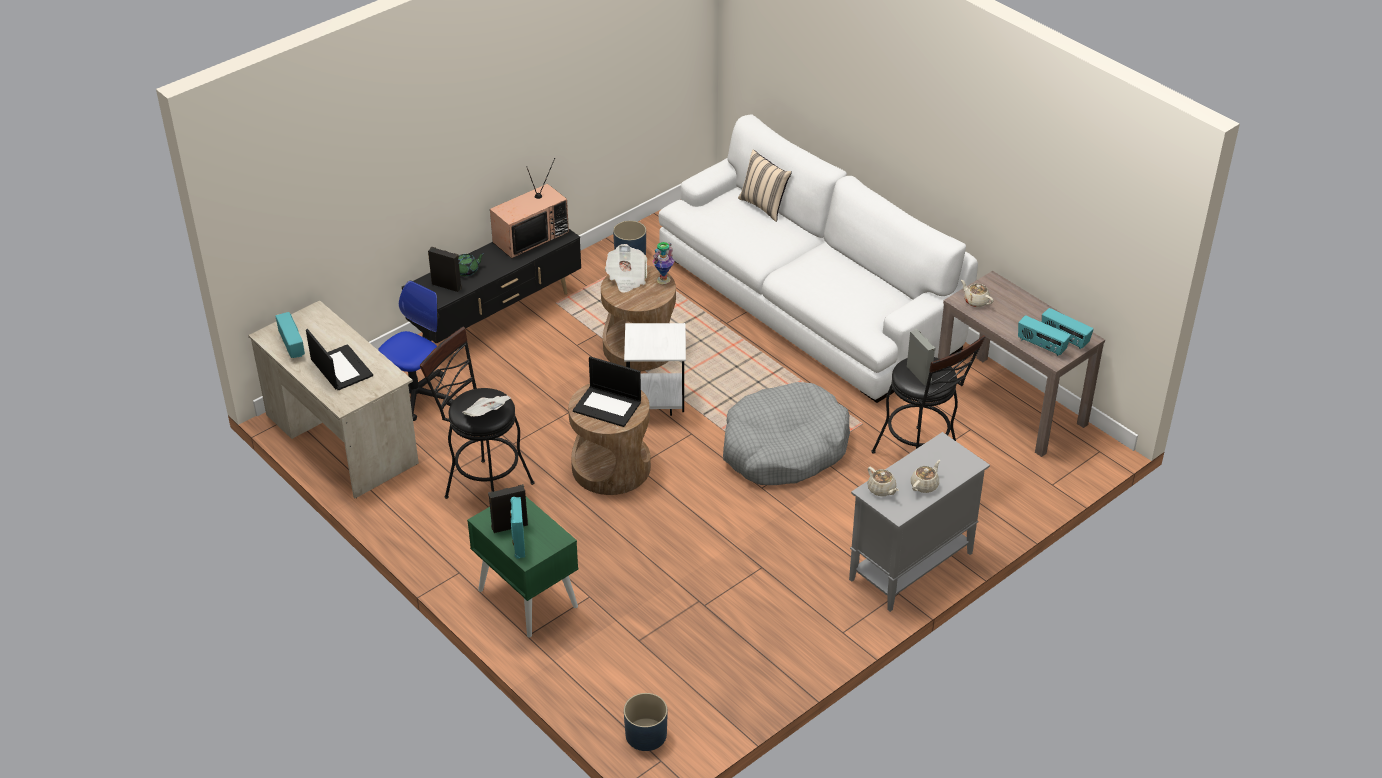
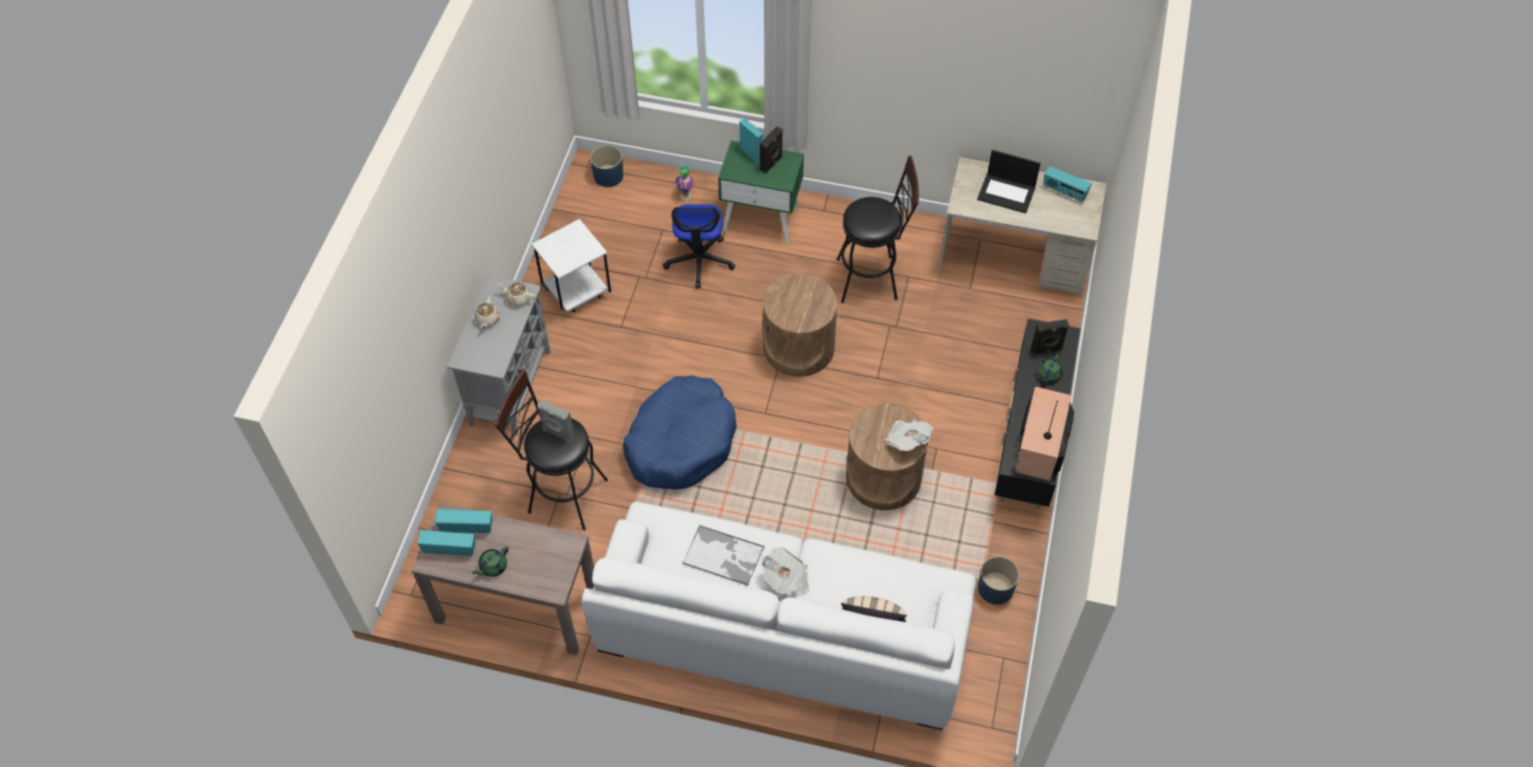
camera: 145 degrees right, 15 degrees up
(416, 395) = (1005, 325): office chair -> office chair (699, 261)
(487, 415) = (860, 210): newspaper -> newspaper (786, 579)
(608, 406) = (800, 301): laptop -> none
(655, 404) = (817, 425): white side table -> white side table (577, 293)
(663, 280) = (875, 457): vase -> vase (685, 195)
(784, 448) = (681, 441): grey dog bed -> blue dog bed
(836, 283) = (724, 556): none -> tray
(975, 301) = (557, 551): beige teapot -> none
(1034, 314) = (492, 566): none -> green teapot

